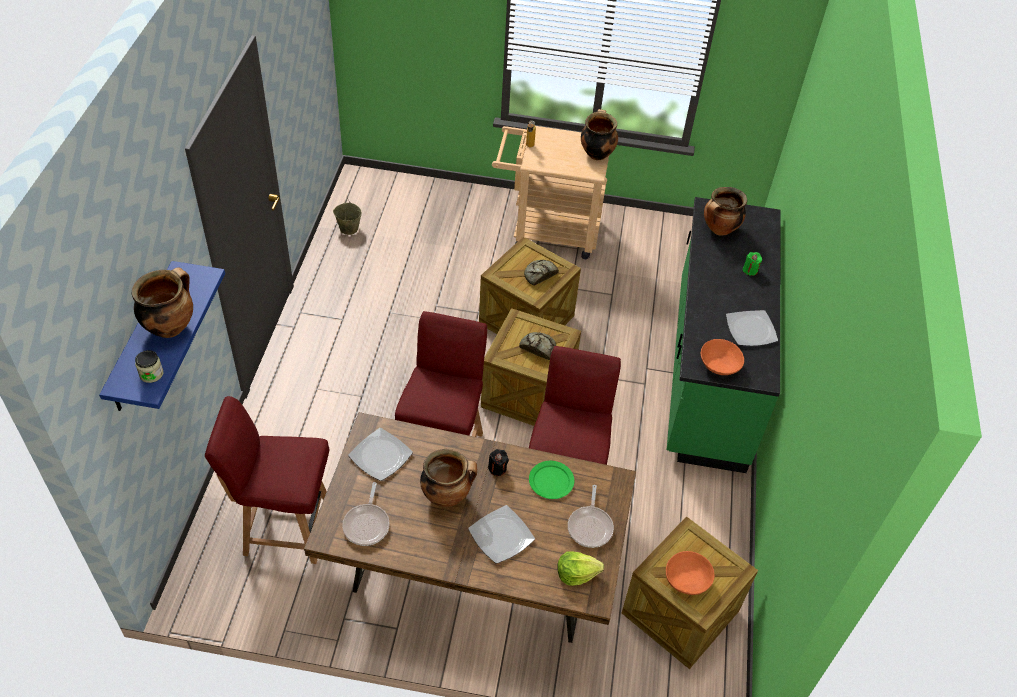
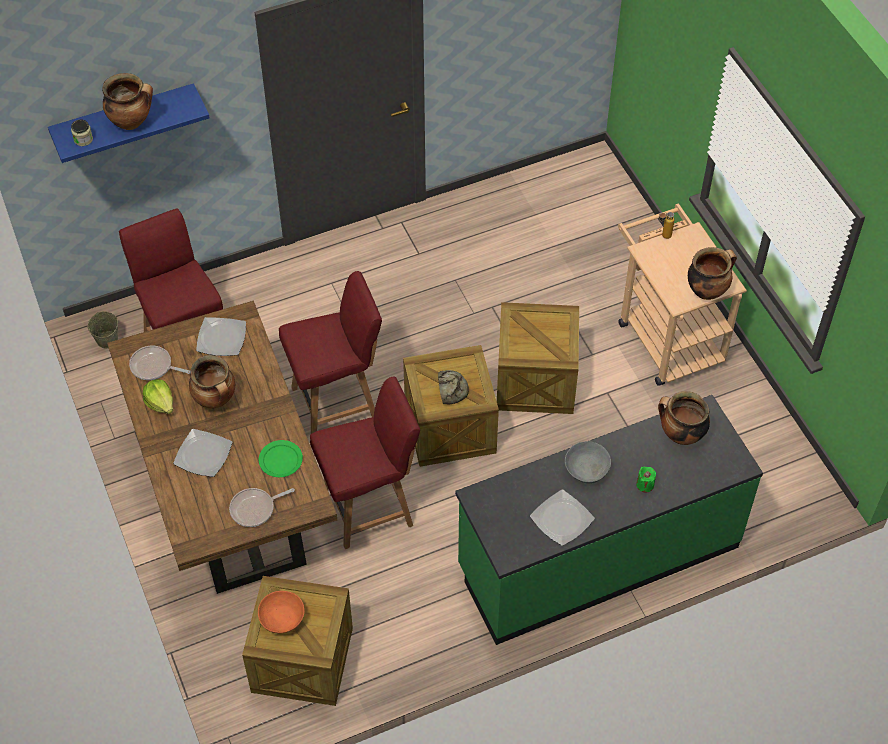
camera: 60 degrees right, 5 degrees up
(348, 228) = (526, 193): beige bucket -> beige bucket (107, 339)
(367, 524) = (153, 366): frying pan -> frying pan turned 45 degrees clockwise
(497, 468) = (266, 418): black candle -> none
(539, 274) = (541, 343): bread -> none
(576, 573) = (203, 522): lettuce -> lettuce (160, 403)
(714, 293) = (586, 469): none -> grey bowl
(718, 365) = (493, 513): orange bowl -> none

